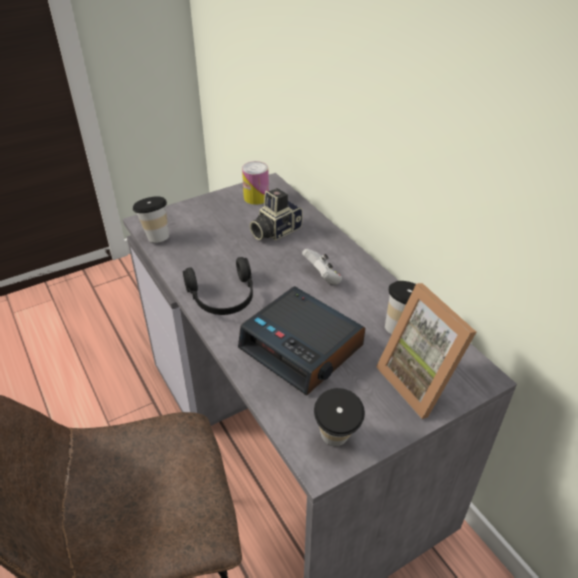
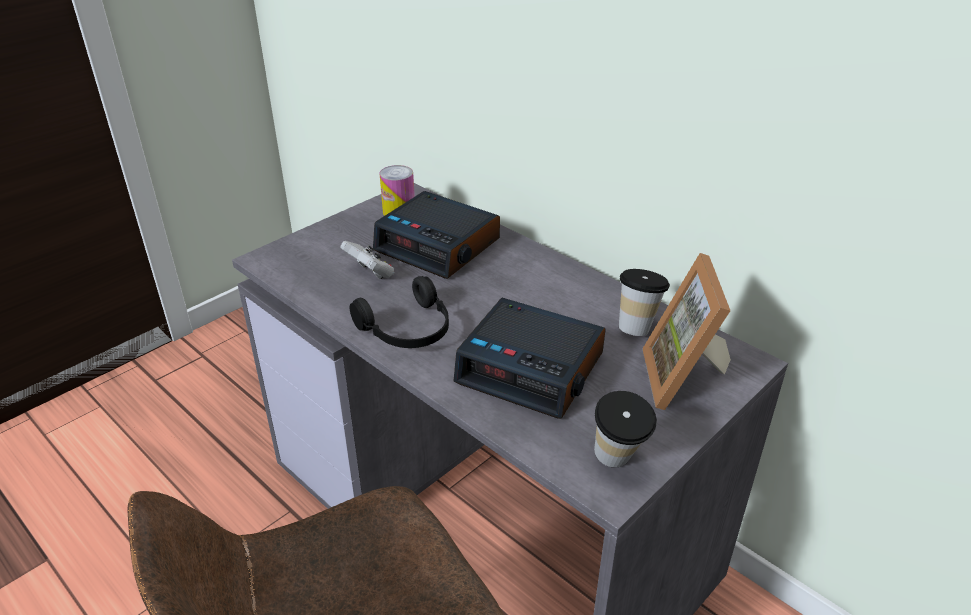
camera: 15 degrees left, 5 degrees down
(155, 236) = (287, 274): cup -> none
(274, 230) = (439, 245): camera -> alarm clock
(322, 277) = (521, 288): white game controller -> white game controller (370, 273)
(422, 381) = (686, 379): picture frame -> picture frame turned 45 degrees clockwise

